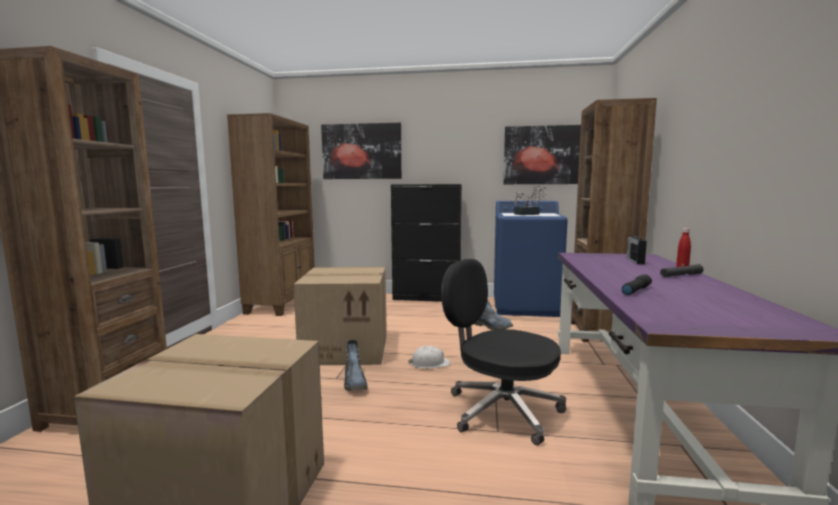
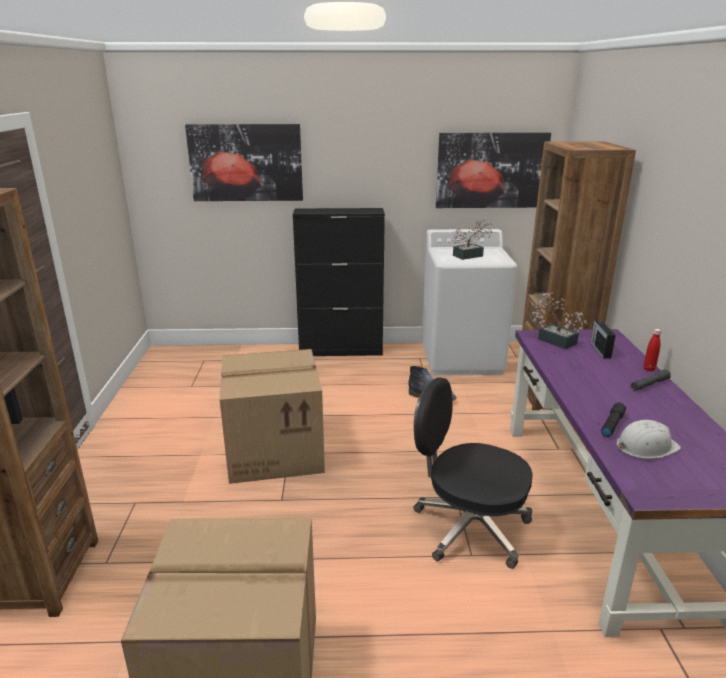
camera: 10 degrees left, 15 degrees up
(282, 303) = (159, 373): brown bookcase -> none
(355, 383) = (306, 504): boot -> none
(429, 363) = (377, 466): white hard hat -> white hard hat (646, 446)
(526, 307) = (462, 359): blue washing machine -> white washing machine
(591, 256) = (553, 339): none -> potted plant

